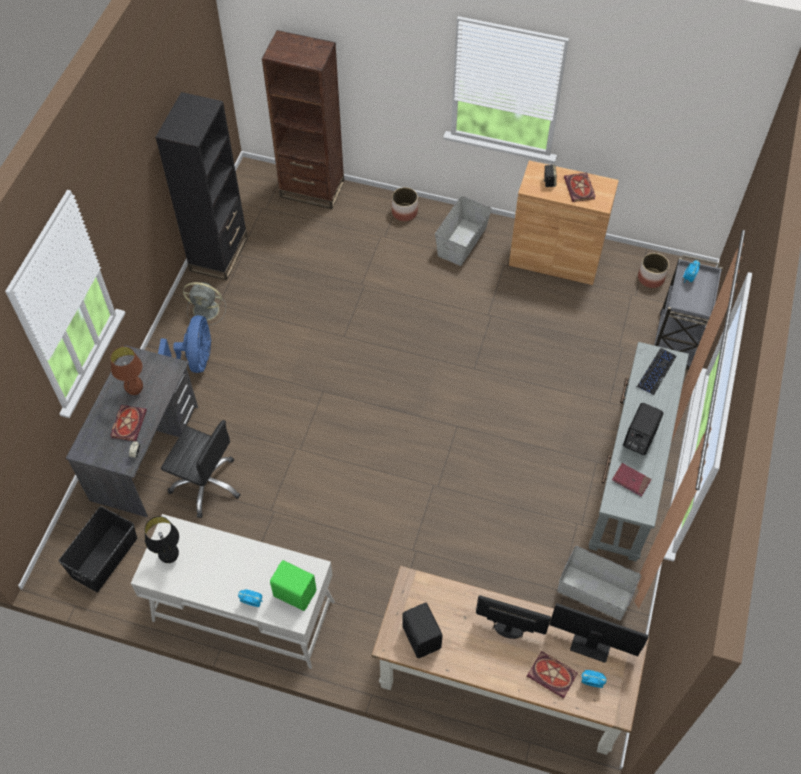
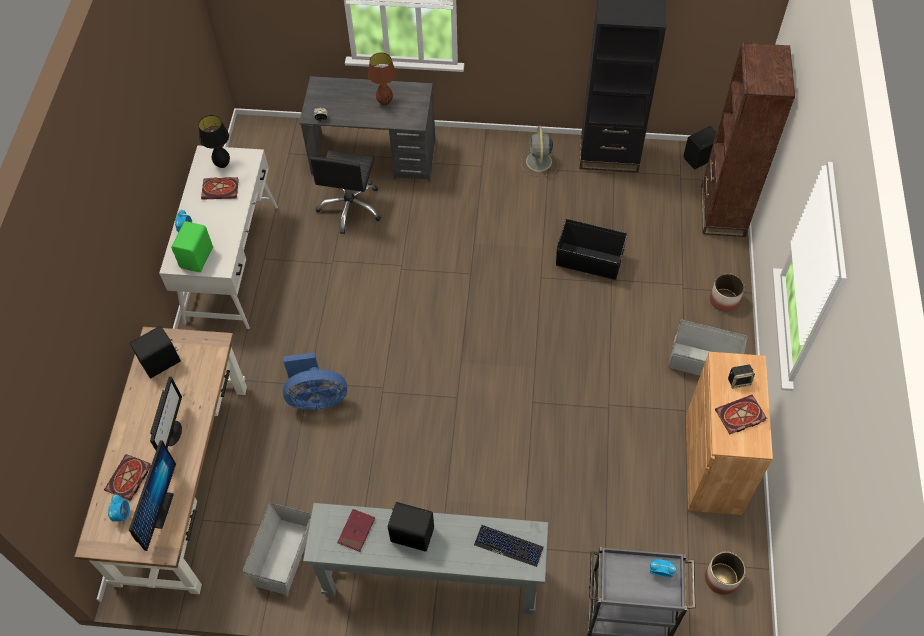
camera: 80 degrees right, 0 degrees up
(104, 558) = (269, 157): black storage box -> black storage box (588, 260)
(128, 423) = (351, 106): book -> book (221, 189)
(194, 361) = (478, 167): blue fan -> blue fan (316, 398)
(248, 189) = (700, 159): none -> black speaker

